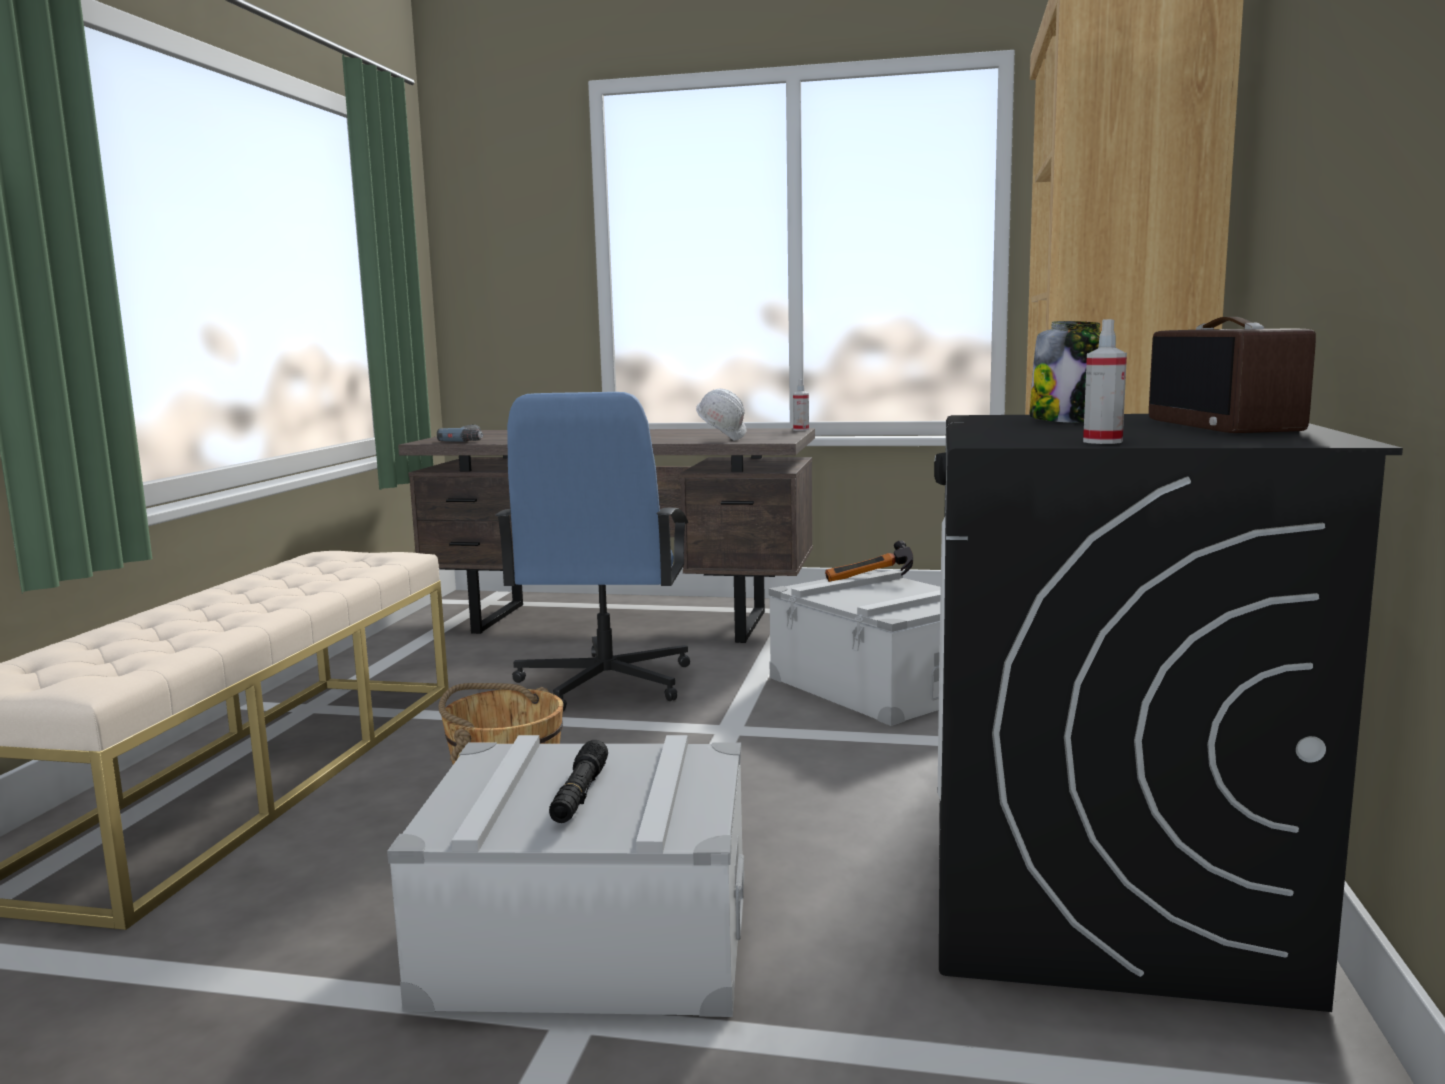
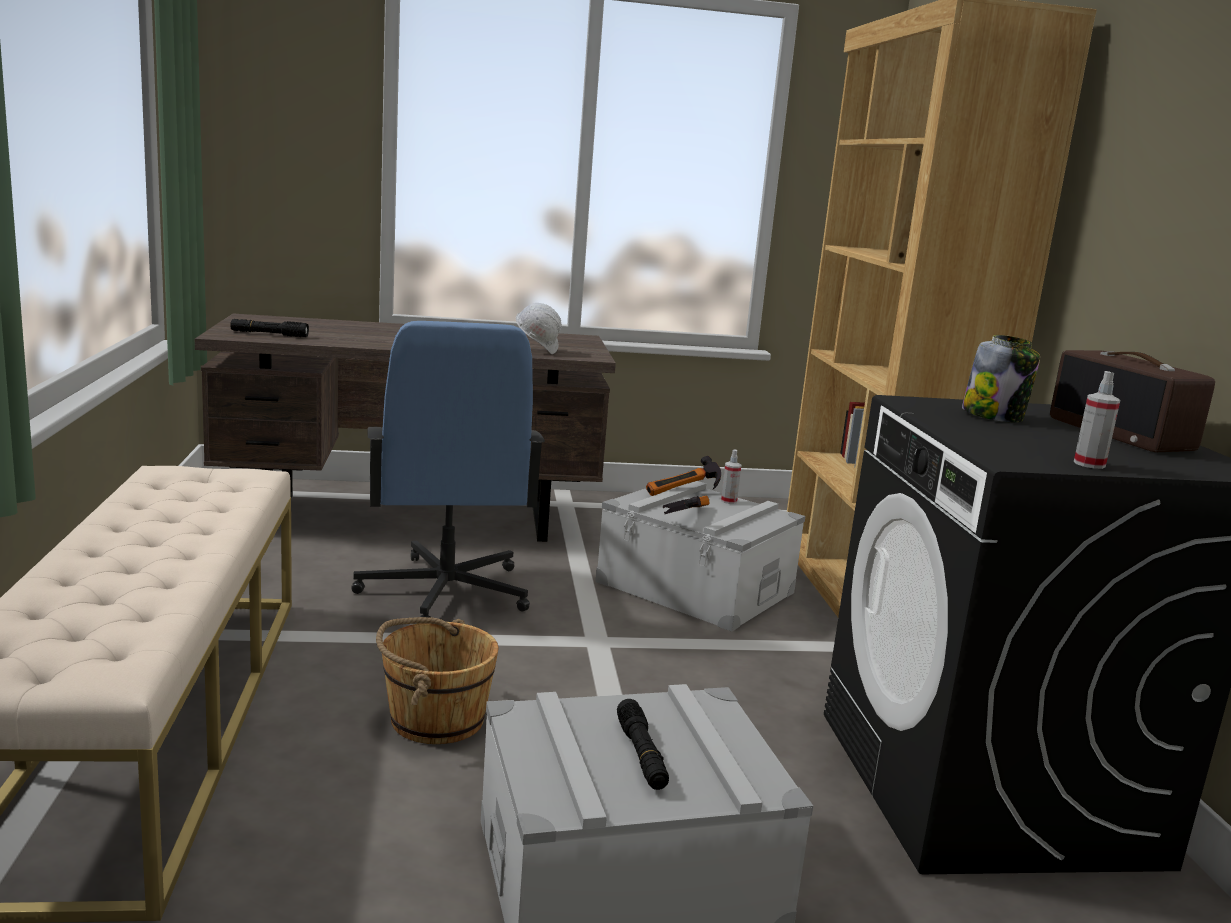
camera: 20 degrees left, 5 degrees up
(471, 440) = (269, 334): power drill -> black flashlight
(801, 430) = (591, 338): spray bottle -> spray bottle (728, 501)
(850, 600) = (685, 517): none -> hammer

